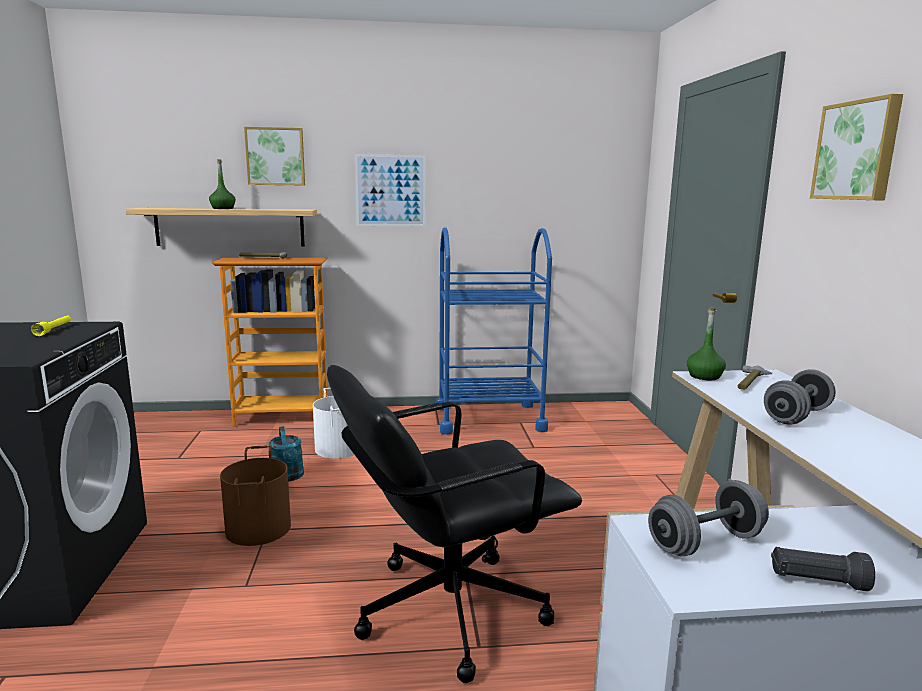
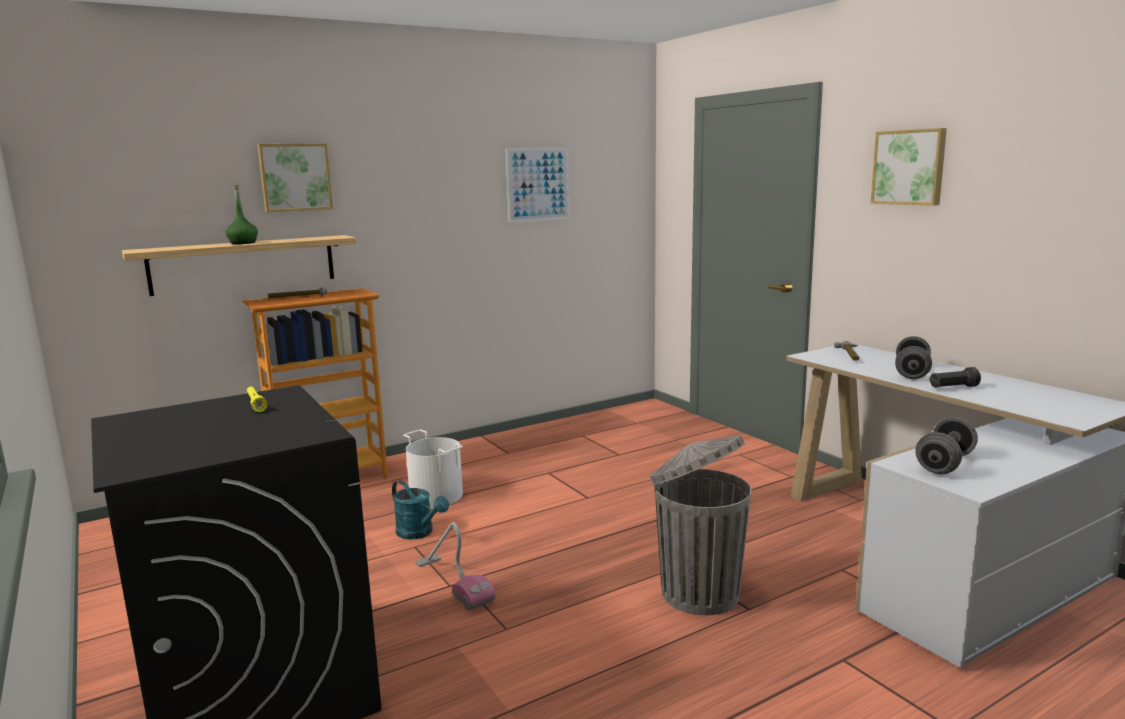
camera: 25 degrees left, 0 degrees up
(259, 528) = (453, 582): brown bucket -> vacuum cleaner
(390, 190) = (424, 208): picture -> picture (538, 184)
(448, 609) = (697, 592): black office chair -> grey trash can
(489, 418) = (549, 438): blue cart -> none
(704, 376) = (814, 355): green bottle -> none
(817, 581) = (1023, 468): black flashlight -> black flashlight (952, 387)

